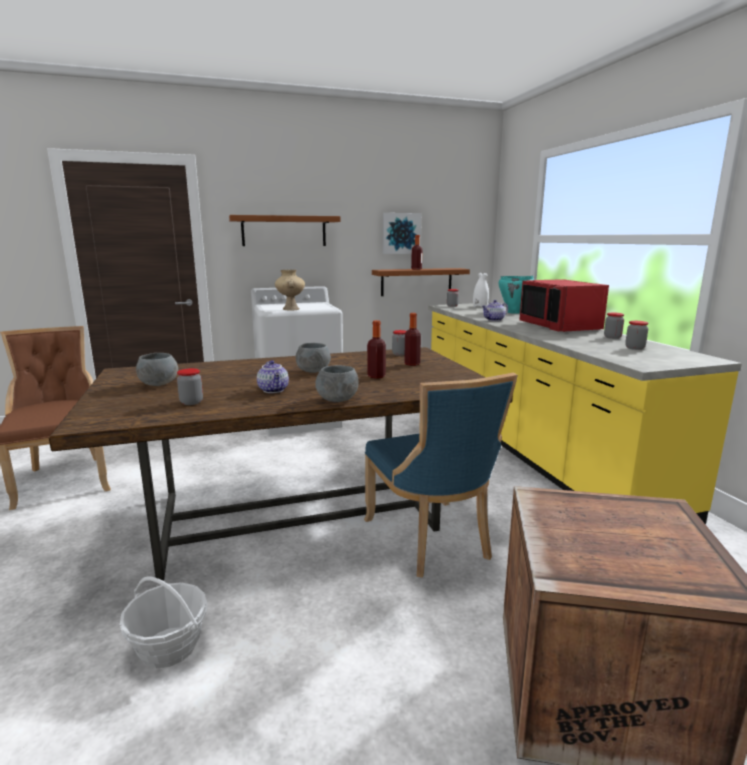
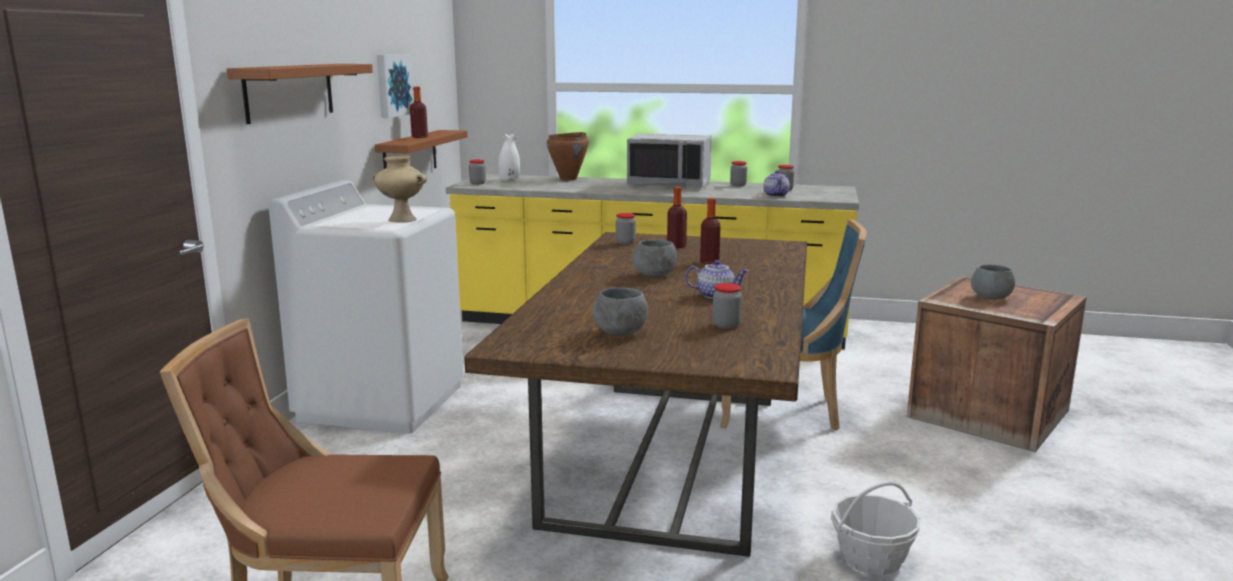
camera: 60 degrees left, 0 degrees up
(337, 400) = (779, 282): grey bowl -> grey bowl (991, 298)
(494, 320) = (600, 189): teapot -> teapot (776, 195)
(514, 312) = (568, 179): turquoise cooking pot -> brown cooking pot
(560, 326) = (670, 184): red microwave -> grey microwave

